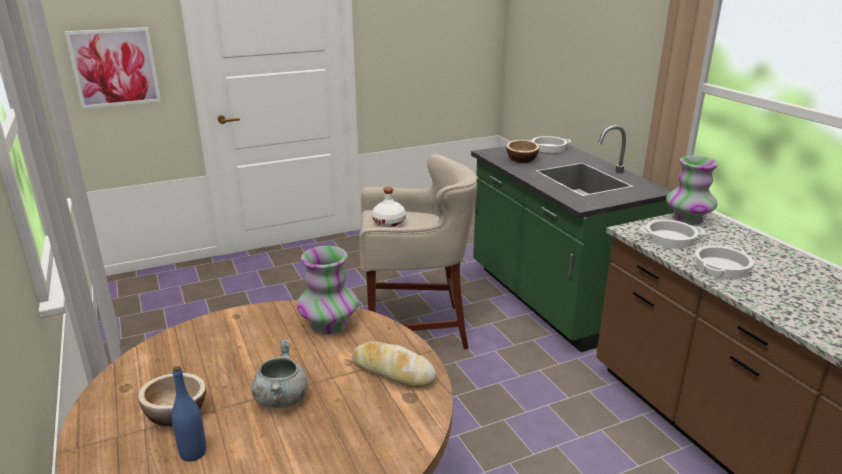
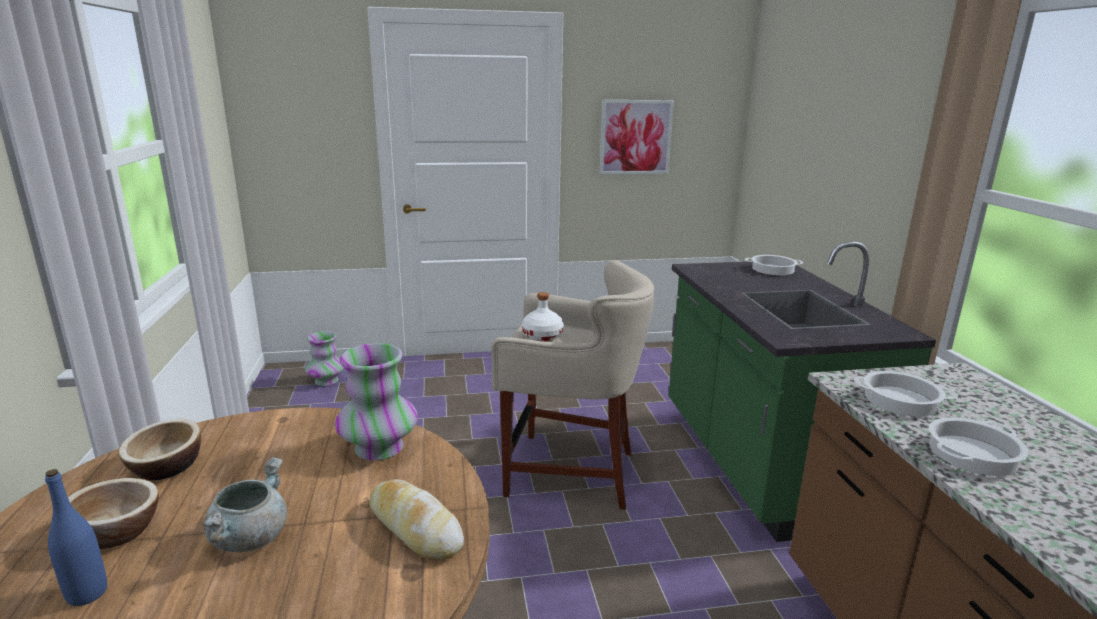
camera: 15 degrees right, 5 degrees down
(114, 67) = (300, 144): picture -> picture (635, 137)
(521, 159) = (730, 279): bowl -> bowl (166, 467)
(688, 219) = (939, 377): vase -> vase (326, 381)

